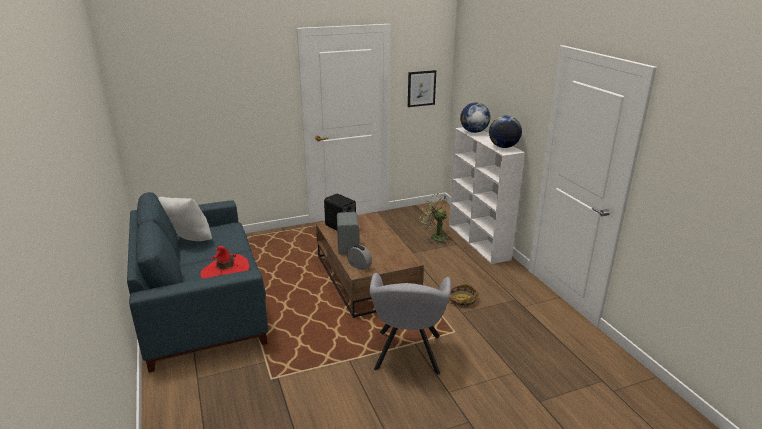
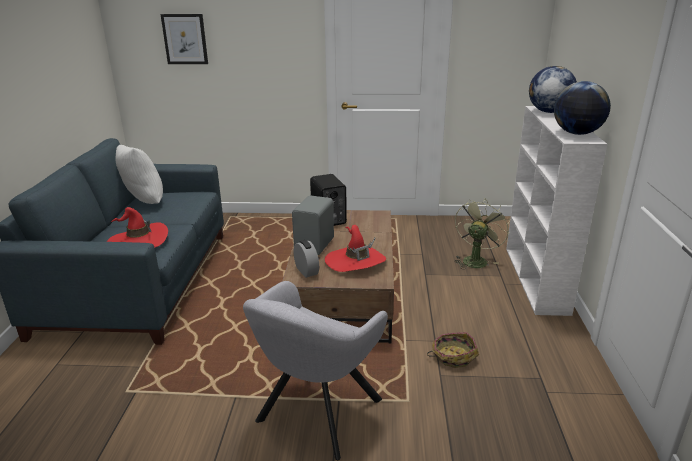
camera: 25 degrees right, 0 degrees up
(385, 253) = (355, 261): none -> red hat
(421, 88) = (498, 51): picture -> picture (185, 39)
(434, 236) = (475, 260): green fan -> green fan turned 60 degrees clockwise

